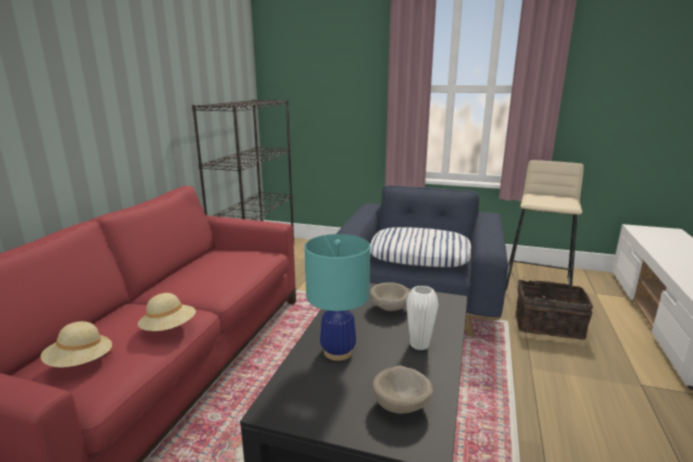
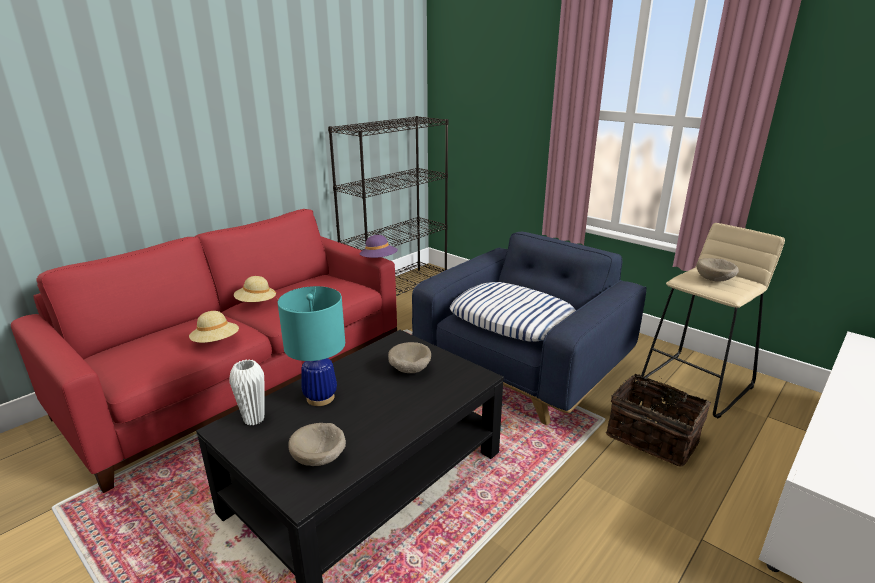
camera: 25 degrees right, 5 degrees up
(80, 363) = (139, 354): beige hat -> beige hat (256, 303)
(279, 225) = (379, 260): none -> purple hat
(419, 345) = (396, 412): white vase -> white vase (254, 419)
(550, 199) = (715, 280): none -> beige bowl

